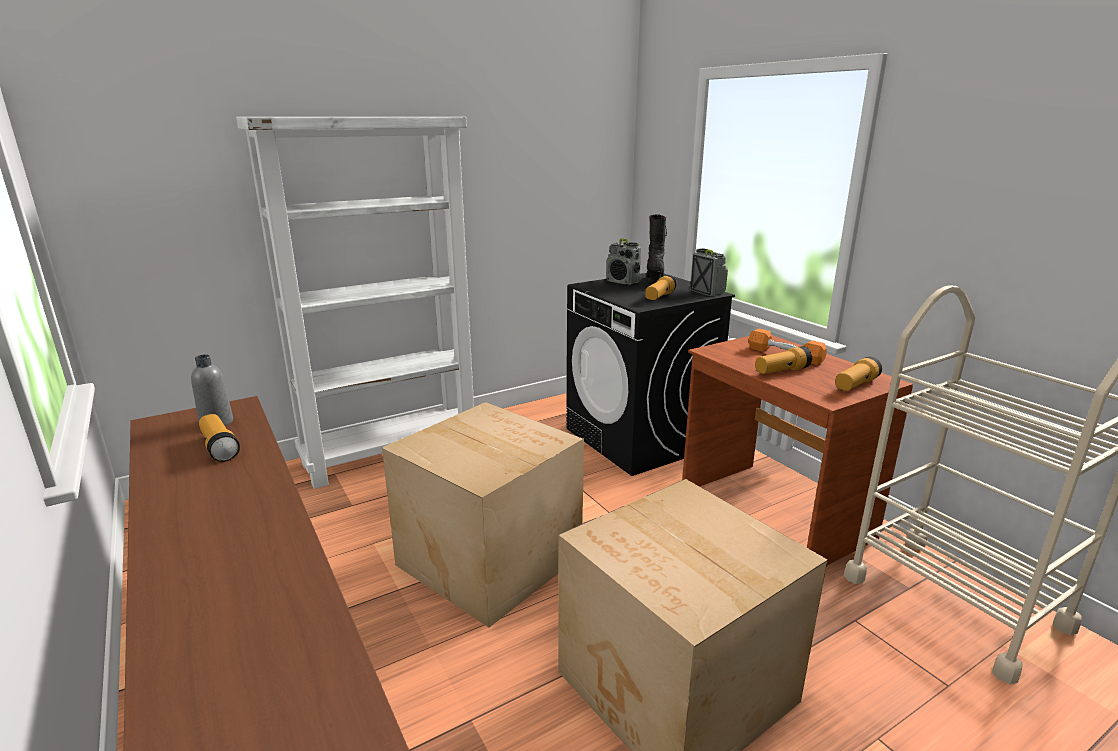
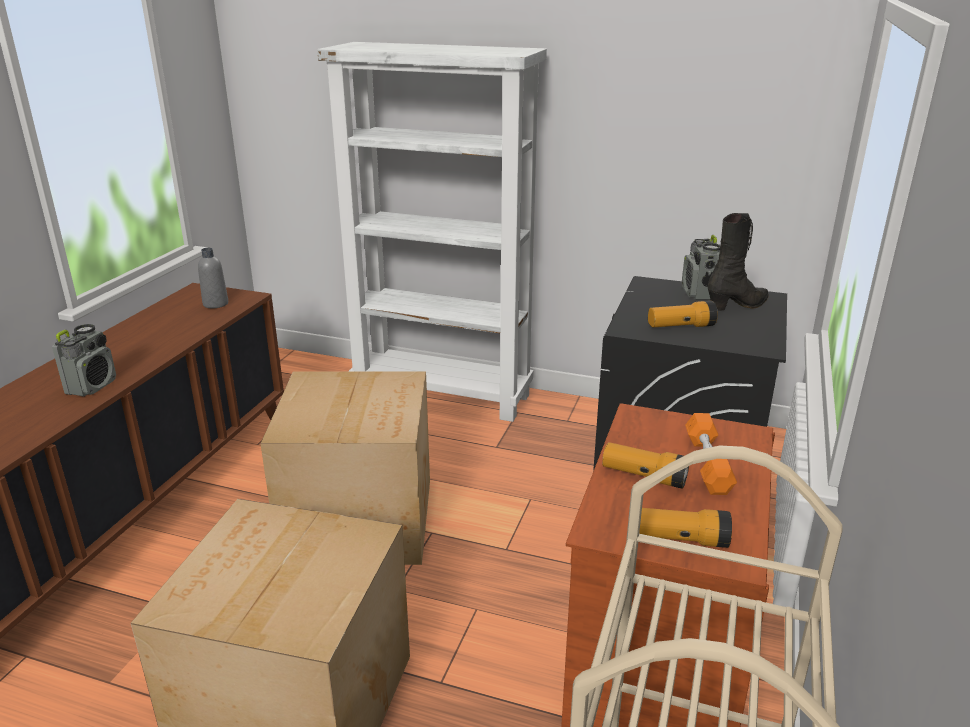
camera: 50 degrees right, 5 degrees up
(219, 447) = (183, 322): flashlight -> none
(707, 292) = (759, 342): radio -> radio (92, 386)

